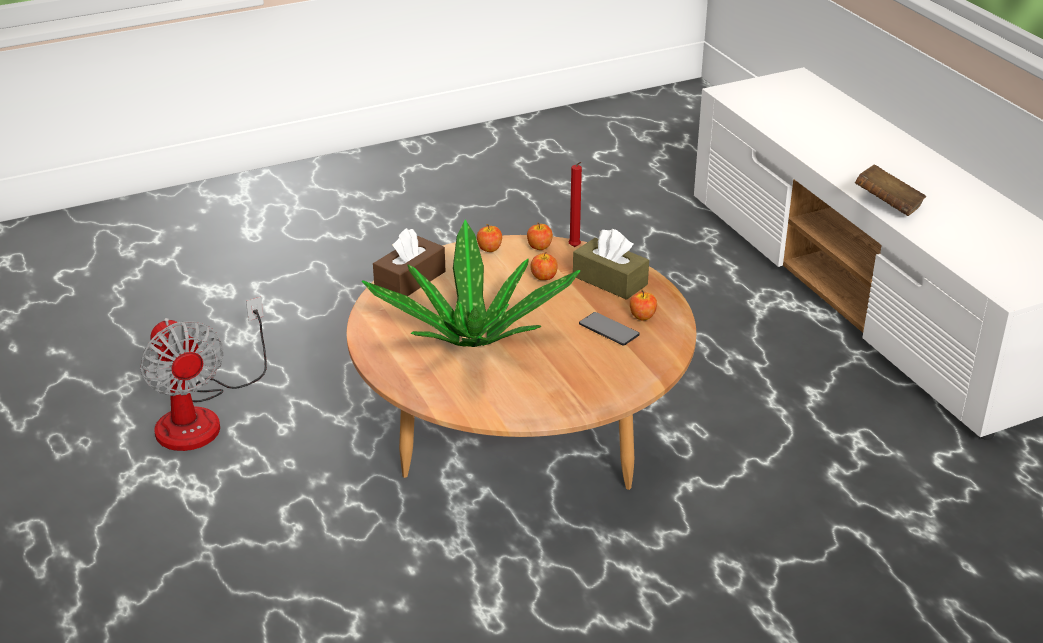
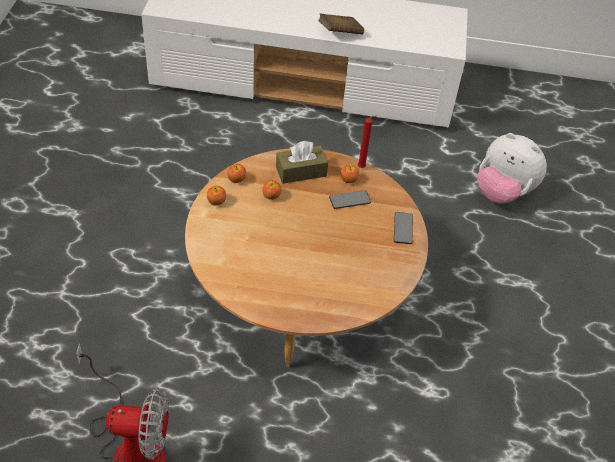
camera: 60 degrees left, 15 degrees up
(410, 280) = (216, 256): brown tissue box -> none
(473, 339) = (309, 262): potted plant -> none
(575, 248) = (253, 165): red candle -> red candle (363, 168)
(613, 385) = (403, 228): none -> phone
(937, 547) = (502, 192): none -> plush toy

